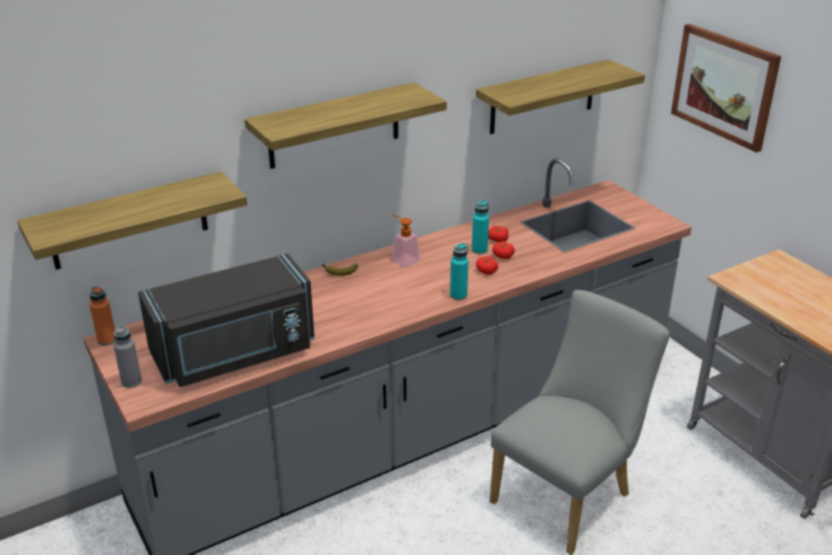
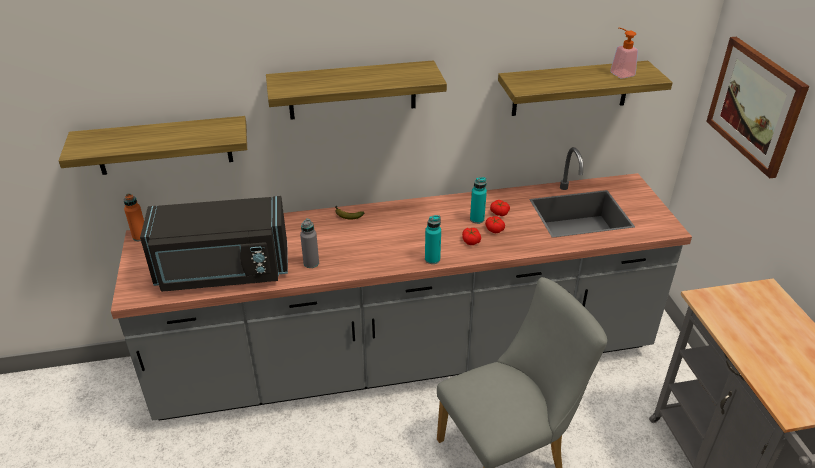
camera: 20 degrees right, 5 degrees up
(131, 381) = (134, 277): grey bottle -> grey bottle (311, 263)
(403, 259) = (406, 214): soap dispenser -> soap dispenser (619, 72)

